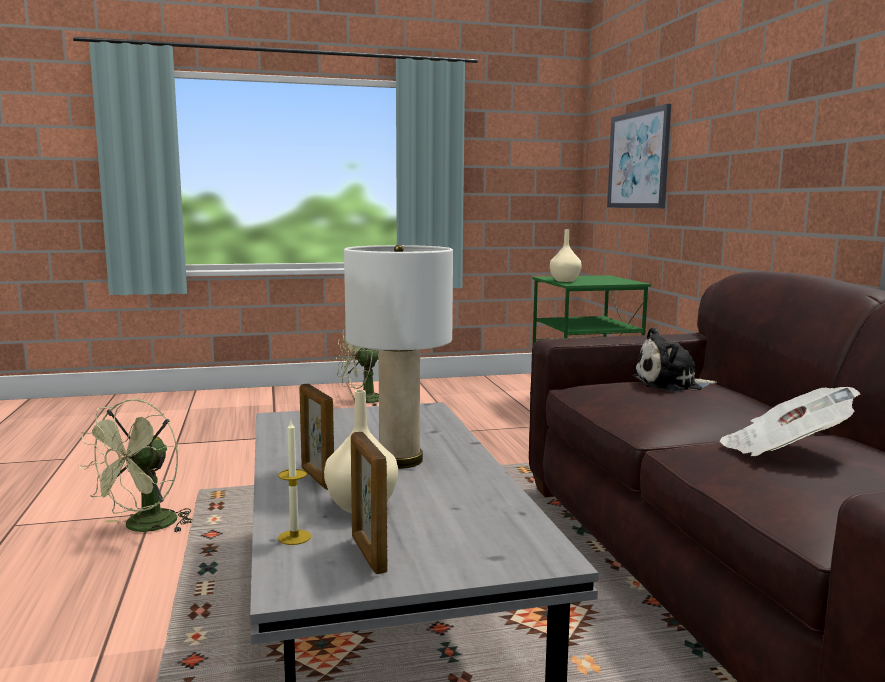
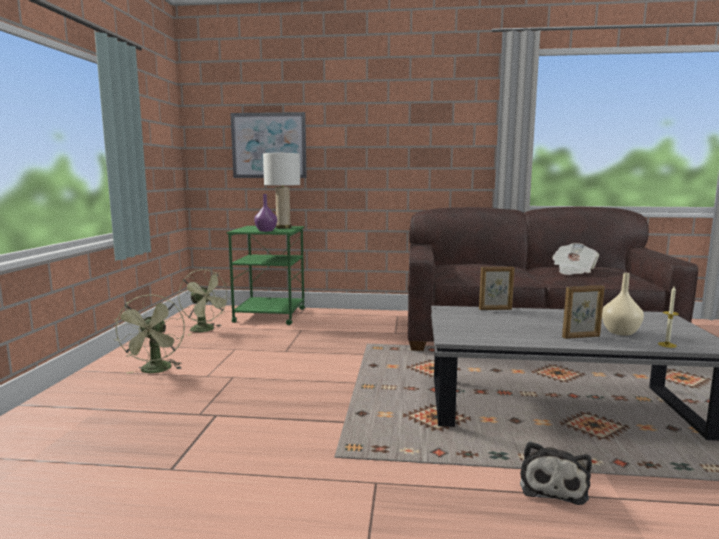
camera: 70 degrees left, 0 degrees up
(144, 527) = (409, 486): green fan -> green fan (206, 330)
(368, 554) = (677, 335): picture frame -> picture frame (495, 309)
(400, 460) = (548, 321): white table lamp -> white table lamp (283, 227)
(564, 281) = (266, 231): beige vase -> purple vase
(671, 384) = (466, 266): plush toy -> plush toy (553, 485)

